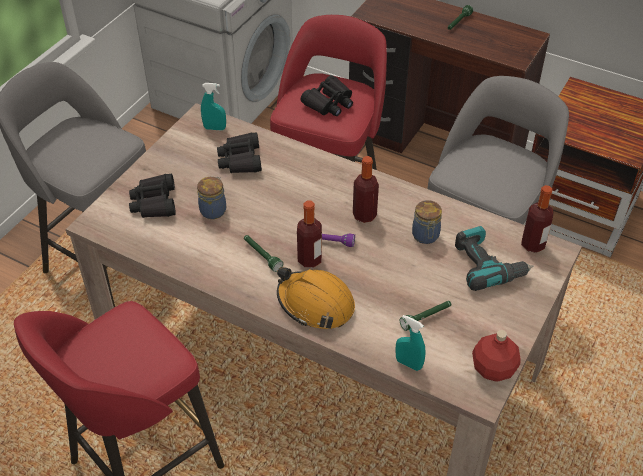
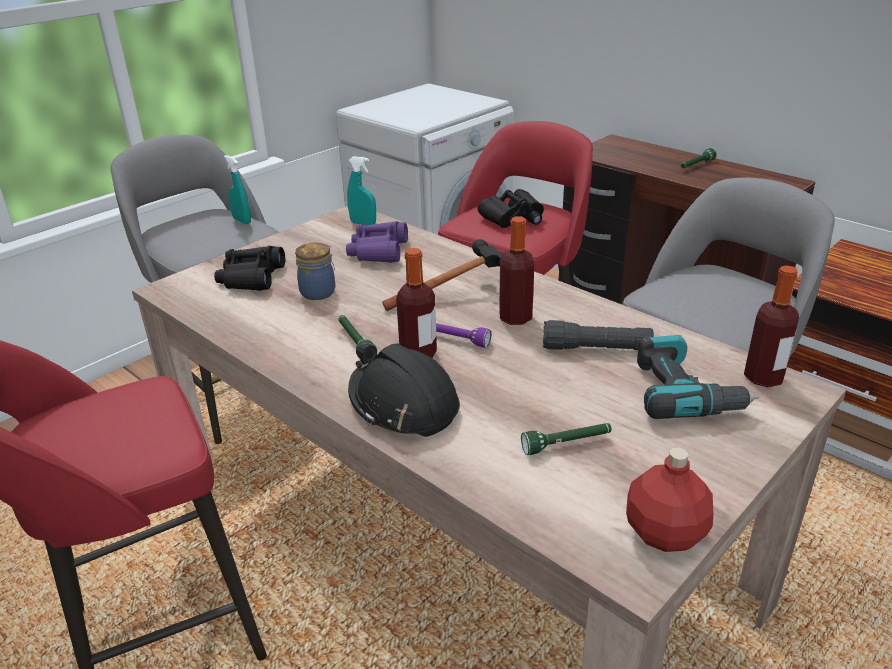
camera: 15 degrees right, 15 degrees down
(240, 160) = (378, 251): black binoculars -> purple binoculars
(315, 304) = (403, 404): orange hard hat -> black hard hat
(317, 197) = (458, 294): none -> hammer
(408, 364) = (517, 502): turquoise spray bottle -> turquoise spray bottle (242, 221)
(425, 236) = (596, 349): jar -> black flashlight

